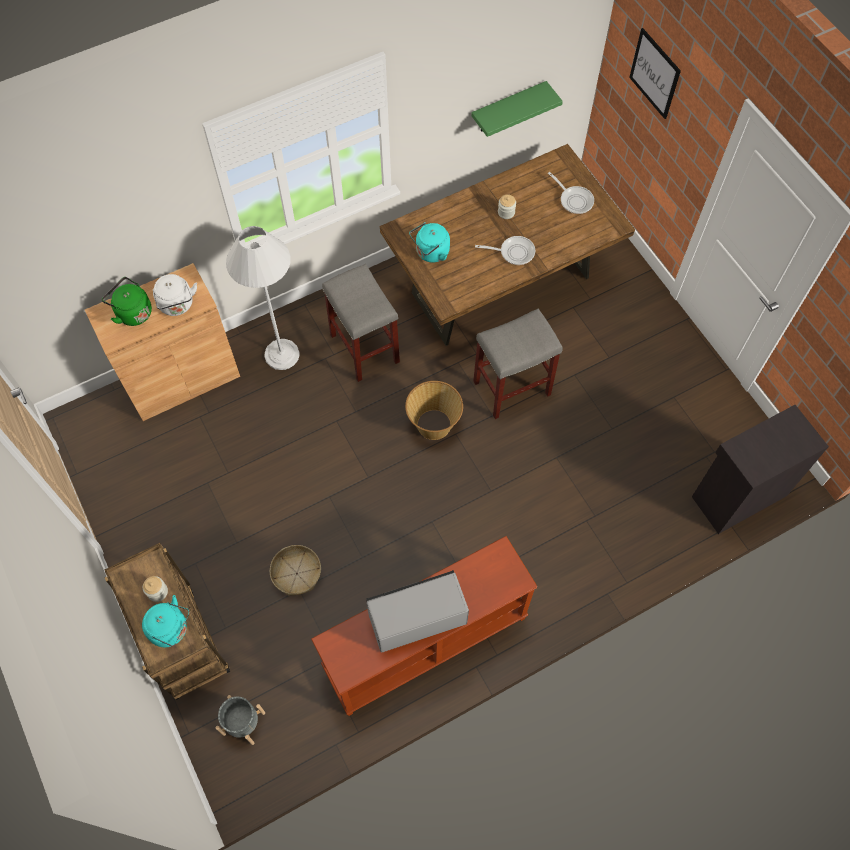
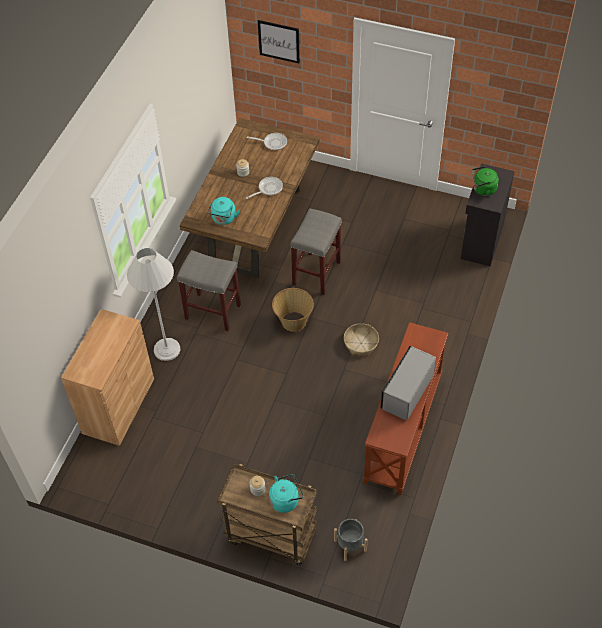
camera: 40 degrees left, 10 degrees down
(132, 312) = (93, 358): green kettle -> green kettle (482, 189)
(177, 305) = (116, 336): white kettle -> none
(296, 573) = (298, 451): basket -> basket (361, 343)
(508, 108) = (203, 112): green shelf -> none

